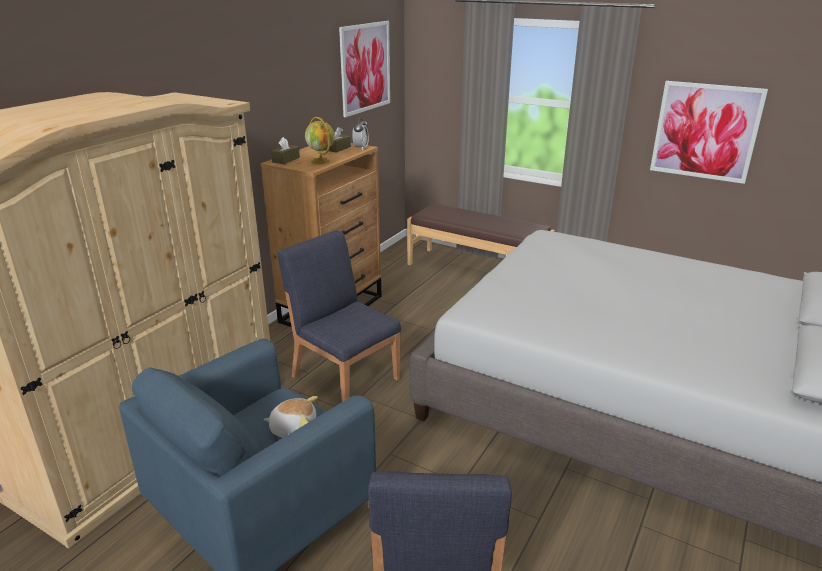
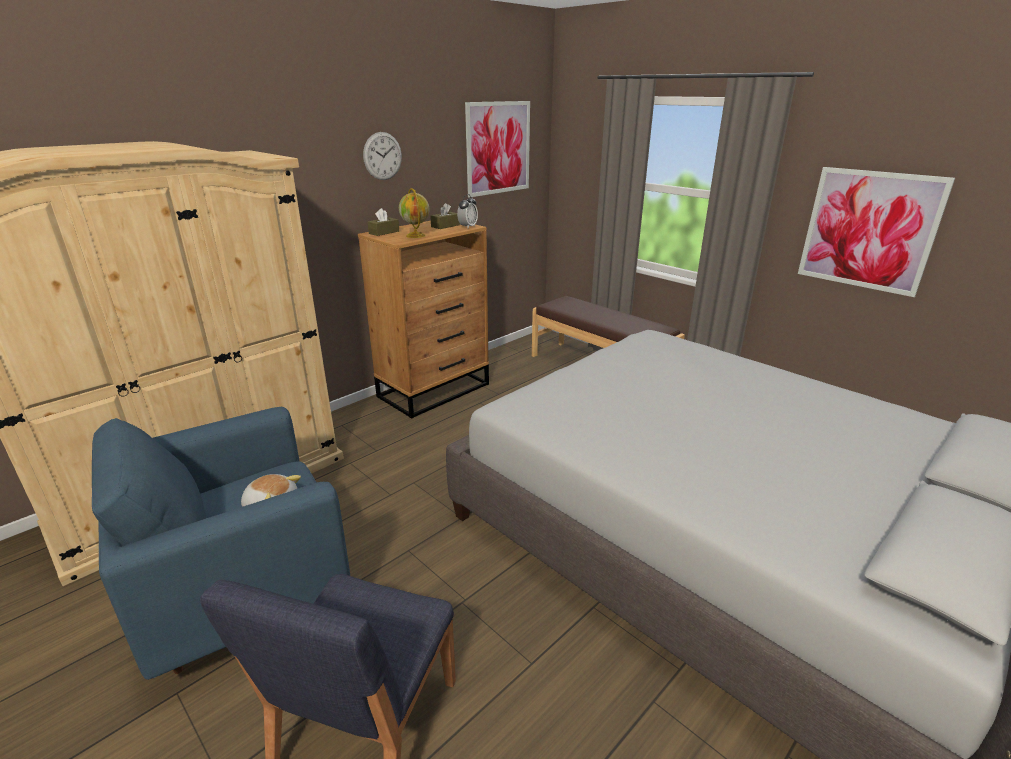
camera: 15 degrees right, 0 degrees up
(276, 85) = (382, 156): none -> wall clock
(345, 376) = (409, 460): blue chair -> none

